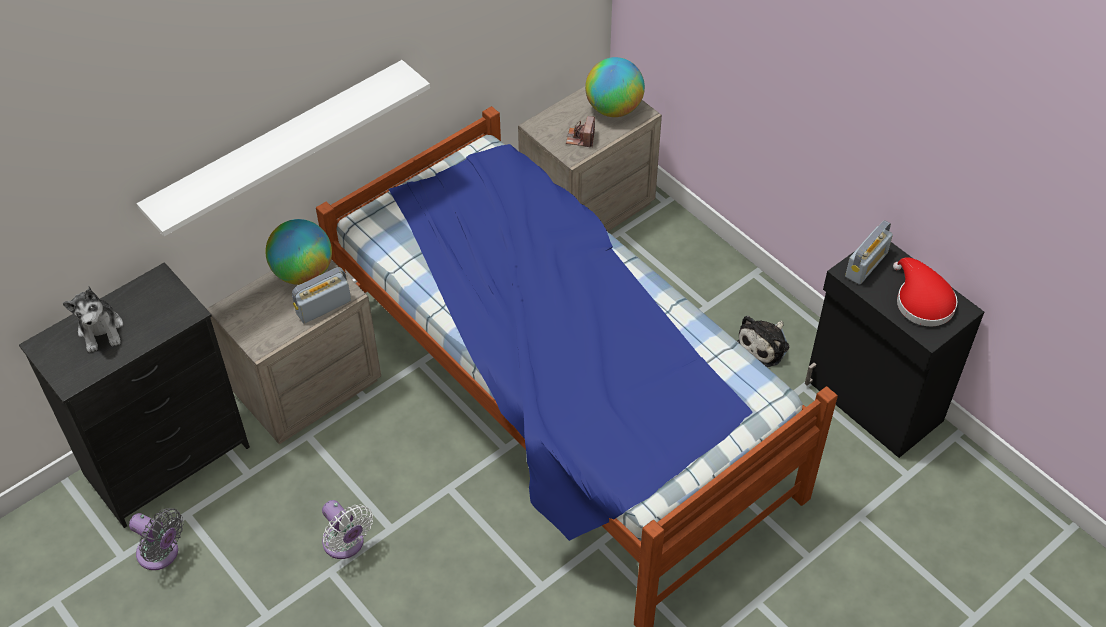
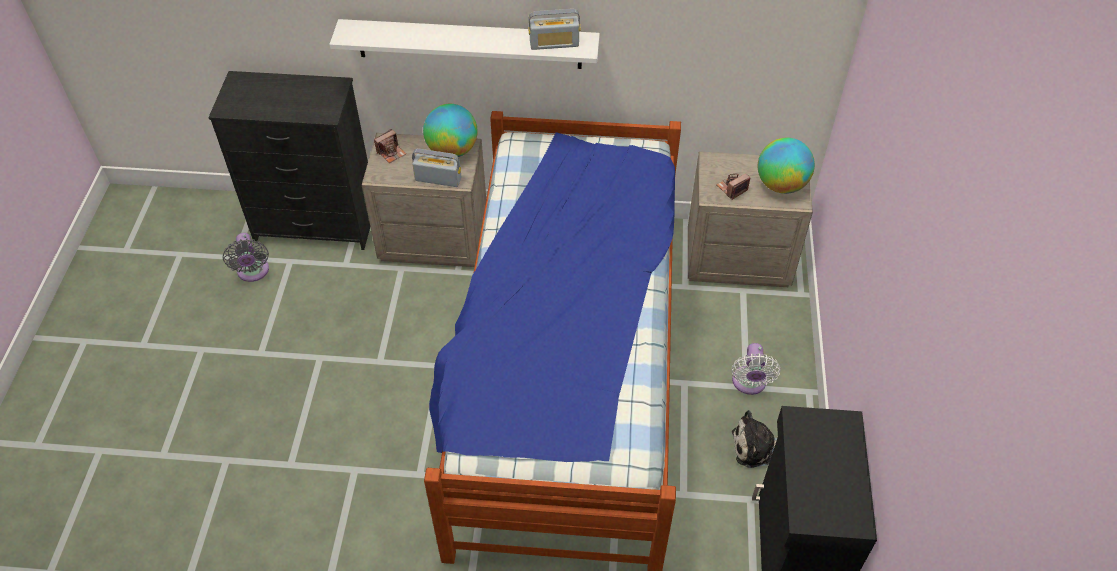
camera: 45 degrees right, 0 degrees up
(101, 330) = (274, 92): plush toy -> none
(246, 316) = (391, 152): none -> camera
(346, 544) = (346, 349): white fan -> white fan (749, 383)
(866, 265) = (819, 426): radio -> radio (554, 43)
(921, 301) = (831, 488): red hat -> none

